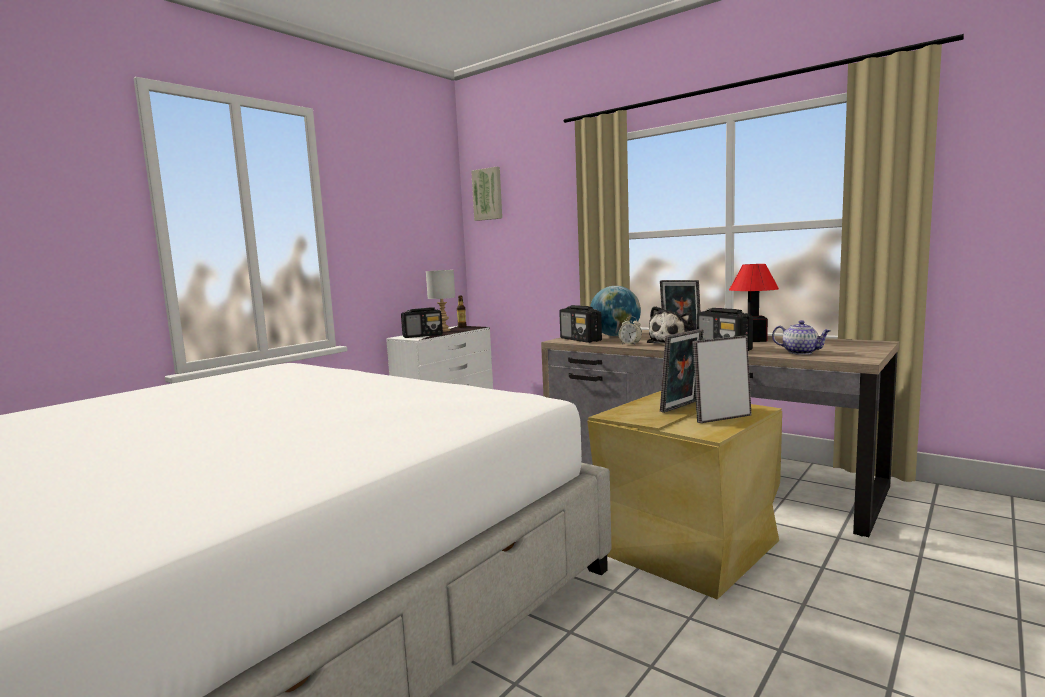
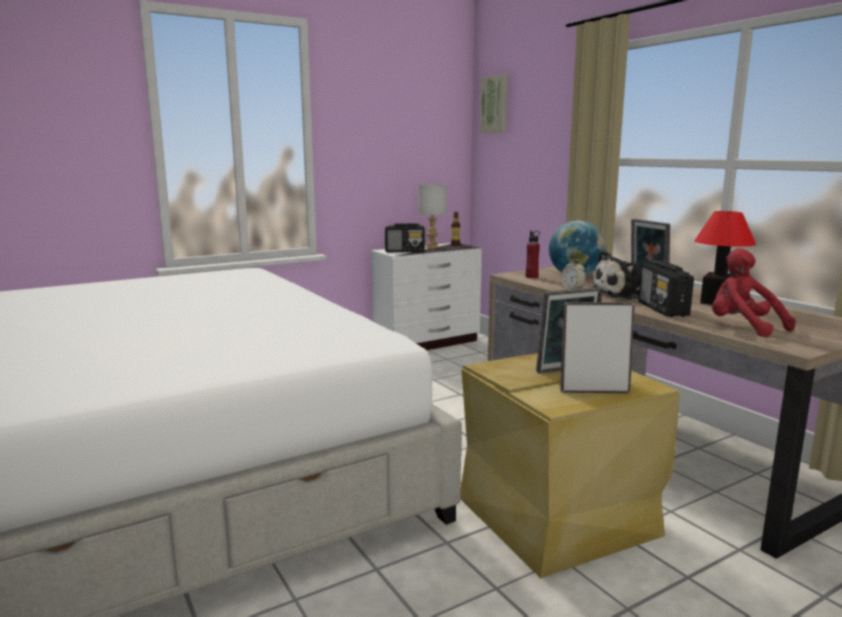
camera: 20 degrees right, 5 degrees up
(580, 340) = (531, 277): radio -> red bottle
(801, 352) = (742, 327): teapot -> red plush toy

